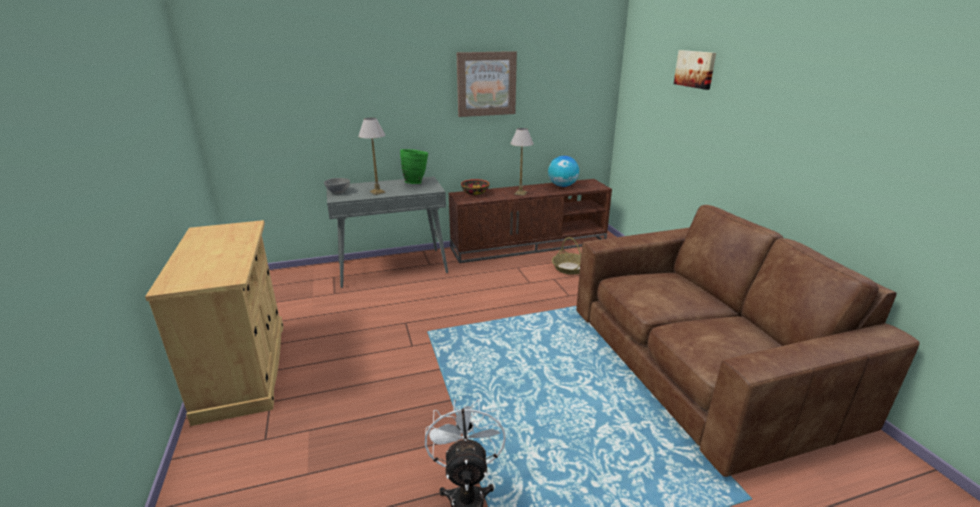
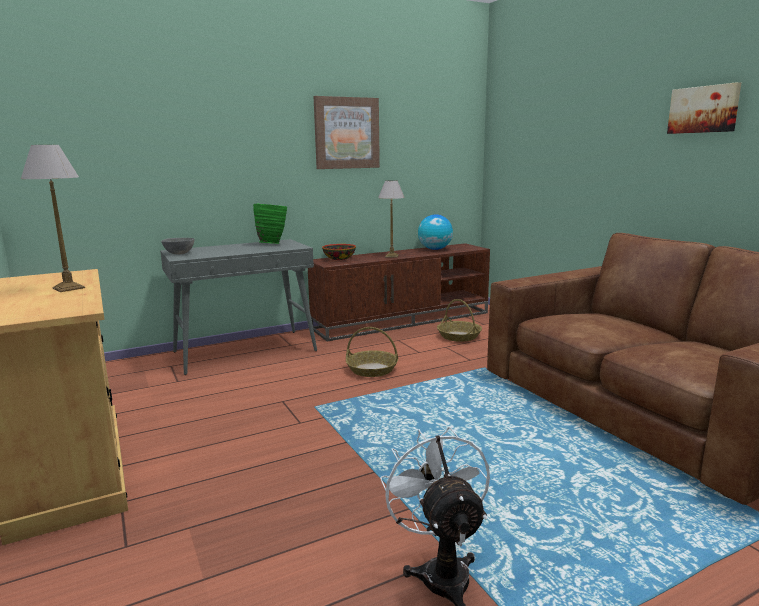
camera: 10 degrees left, 10 degrees down
(377, 192) = (229, 251): table lamp -> table lamp (68, 288)
(485, 297) = (372, 369): none -> basket
(695, 69) = (577, 103): picture -> picture (704, 109)

